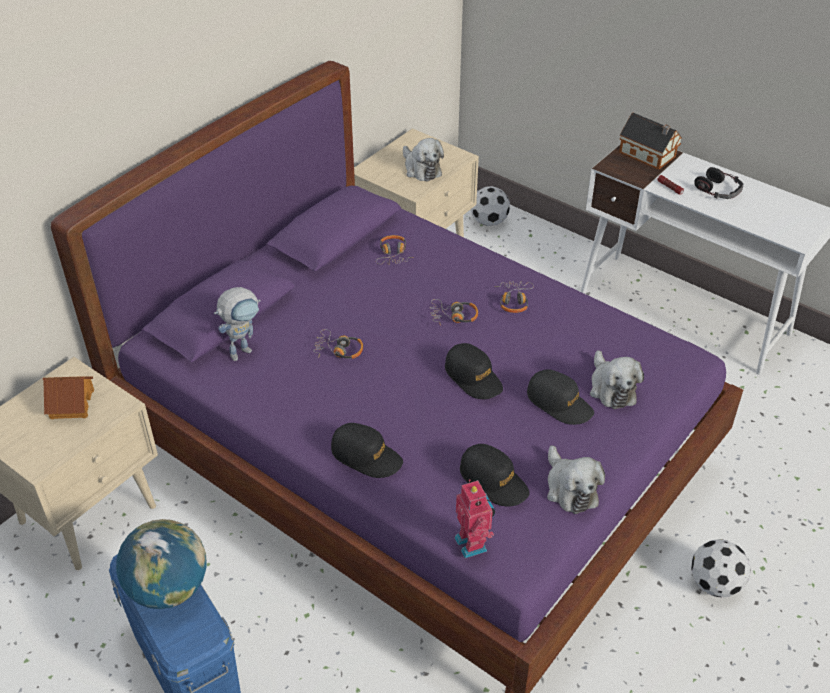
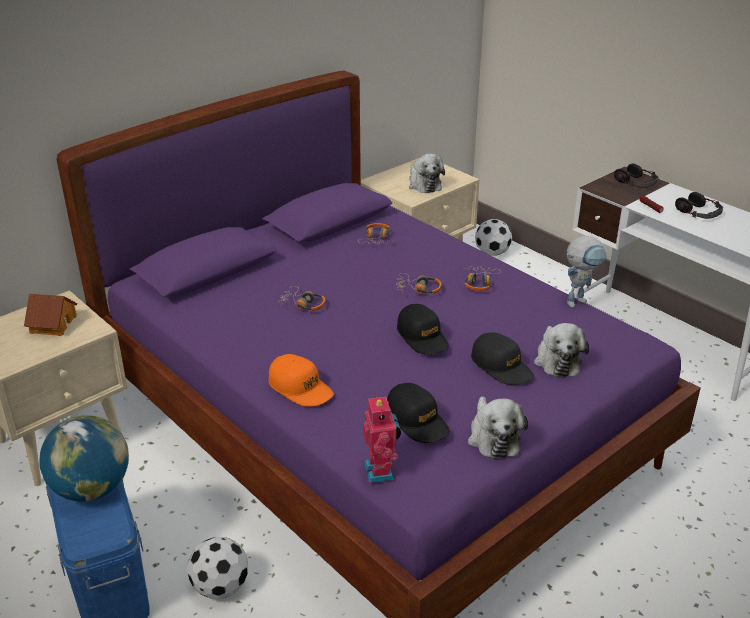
camera: 10 degrees right, 10 degrees down
(244, 349) = (217, 296): toy robot -> toy robot (579, 300)
(366, 456) = (300, 388): black cap -> orange cap
(649, 155) = (636, 182): toy house -> headphones
(714, 583) = (653, 580): football -> football (220, 586)

